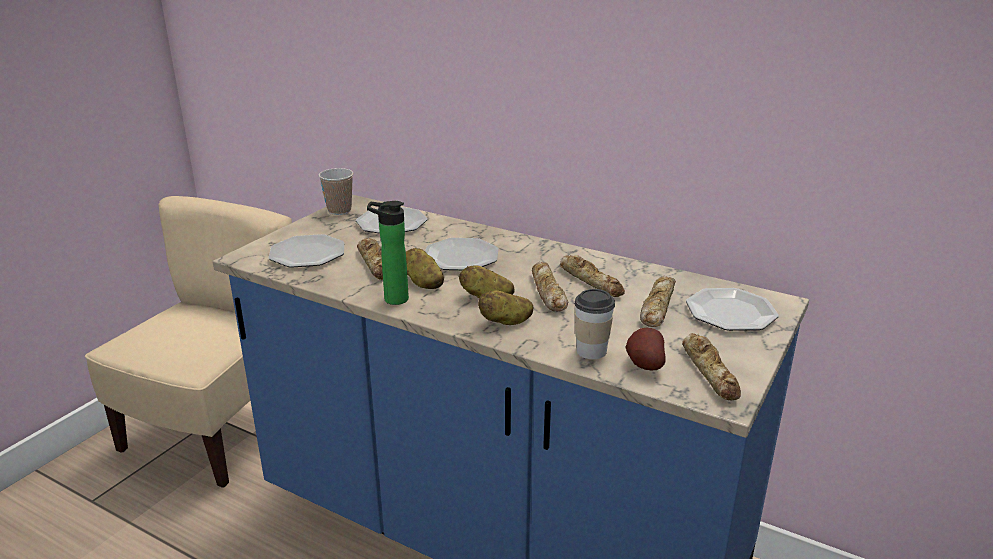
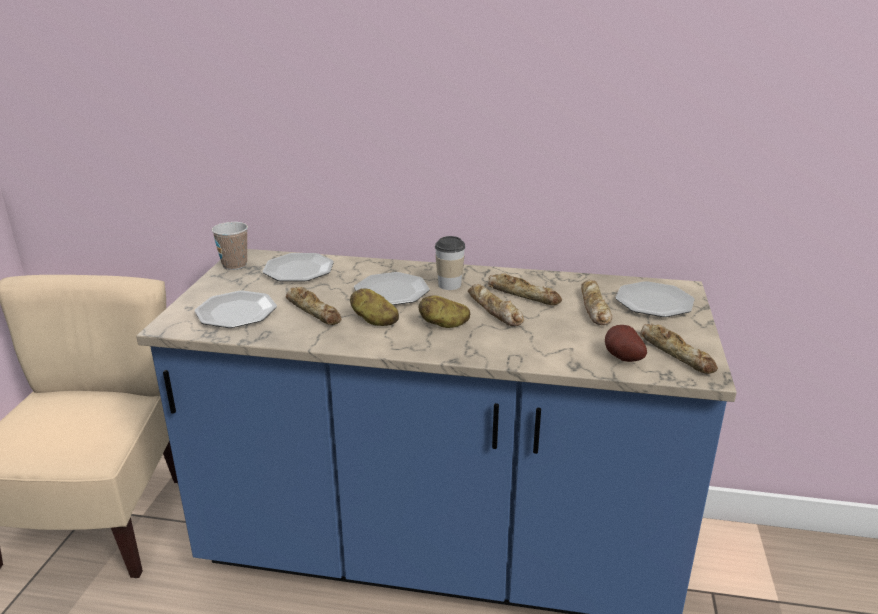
camera: 20 degrees left, 0 degrees up
(392, 299) = (358, 341): bottle -> none
(506, 322) = (479, 343): potato -> none
(591, 351) = (571, 355): cup -> cup (449, 285)

